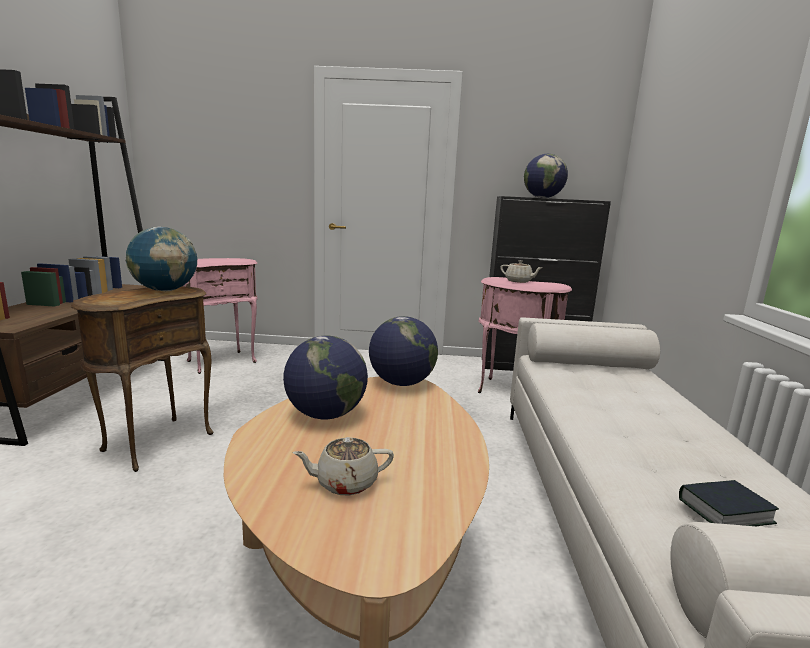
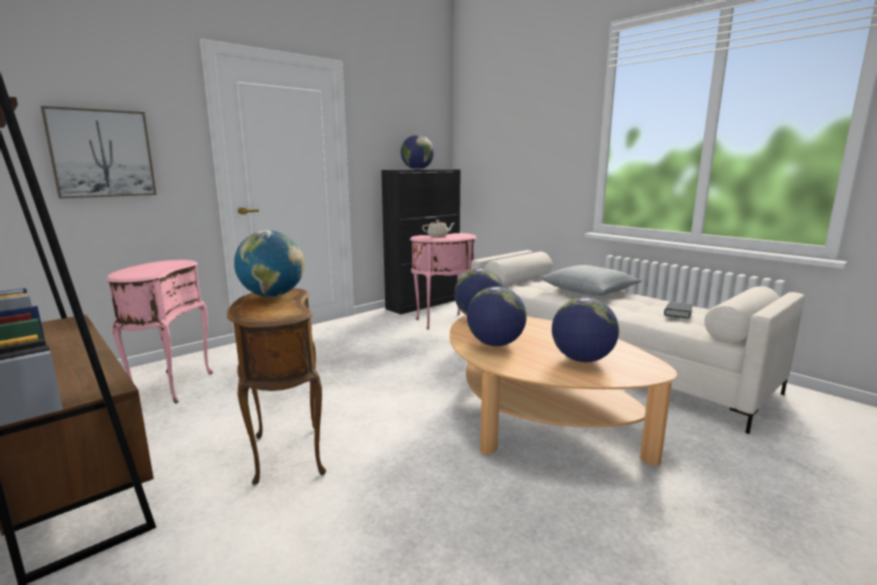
camera: 45 degrees left, 0 degrees up
(230, 168) = (102, 153): none -> picture
(345, 483) = (582, 359): beige teapot -> globe
(654, 408) = (588, 290): none -> pillow

